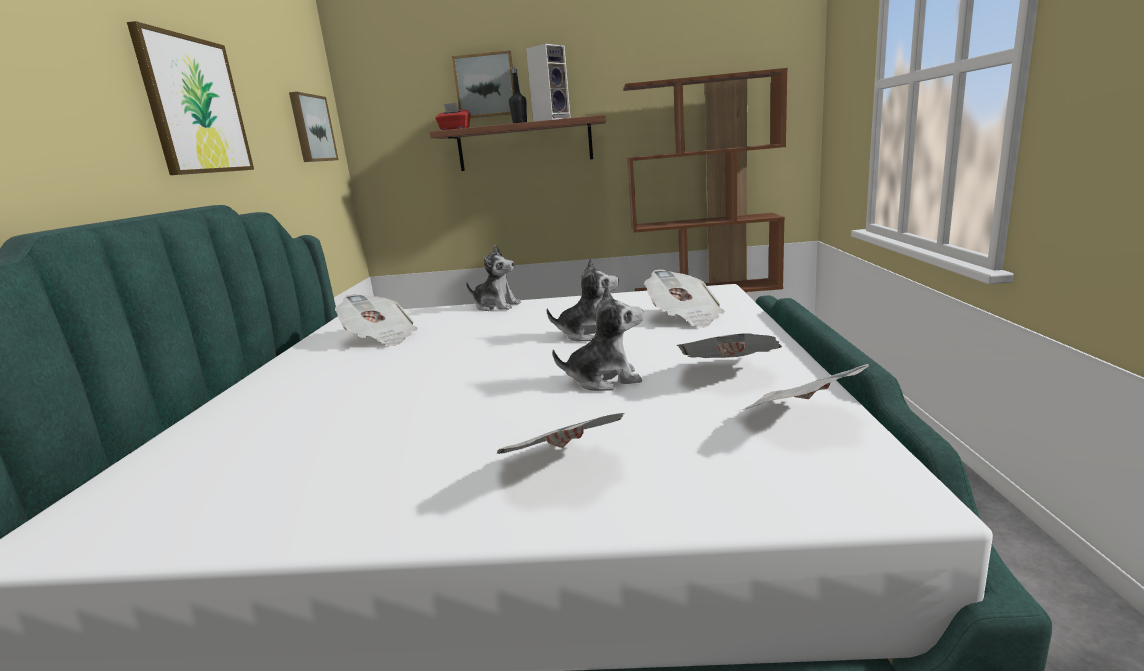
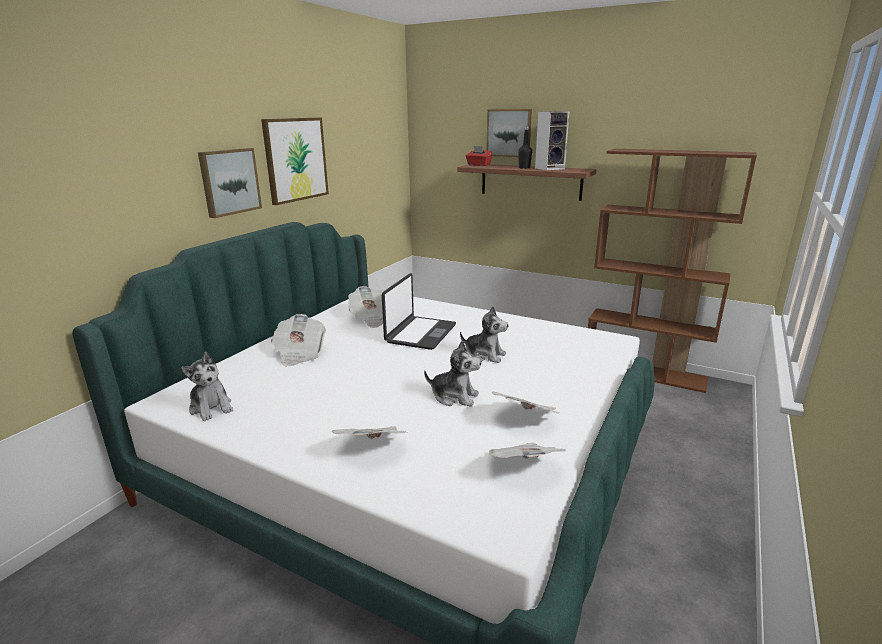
camera: 25 degrees right, 5 degrees up
(311, 128) = (381, 156): picture -> picture (229, 181)
(472, 336) = (420, 333): none -> laptop
(496, 306) = (458, 309): plush toy -> plush toy (211, 407)
(685, 318) = (560, 360): newspaper -> newspaper (299, 353)

